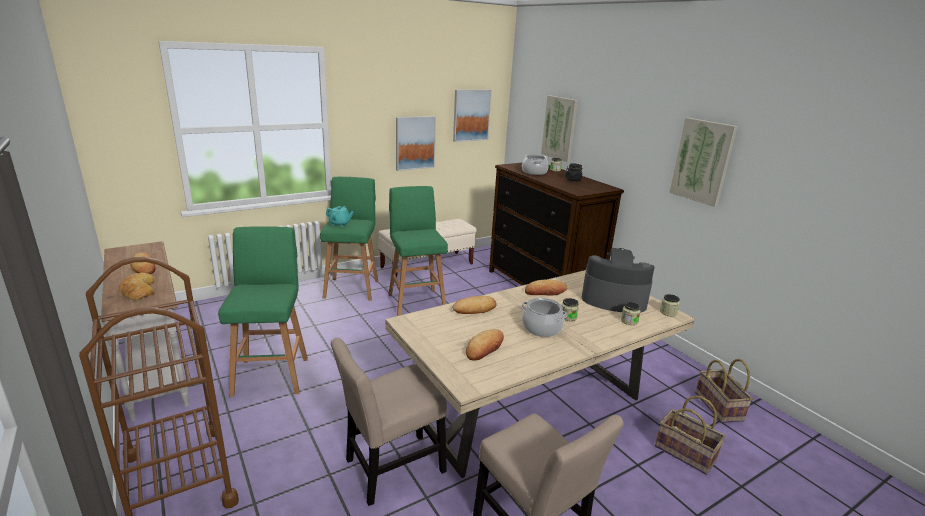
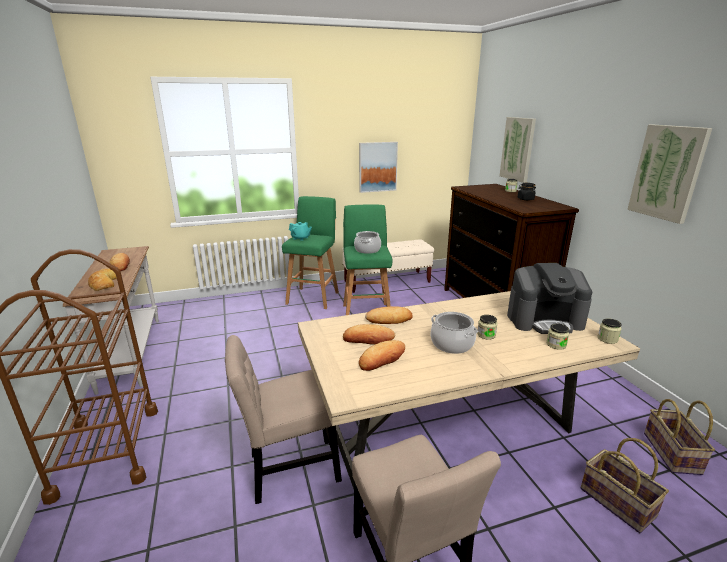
camera: 15 degrees right, 0 degrees up
(271, 374) = (218, 367): green stool -> none
(471, 115) = (433, 141): picture -> none
(534, 172) = (487, 192): cooking pot -> cooking pot (367, 250)
(545, 291) = (470, 307): bread -> bread (368, 339)
(613, 299) = (544, 320): coffee machine -> coffee machine turned 150 degrees clockwise

